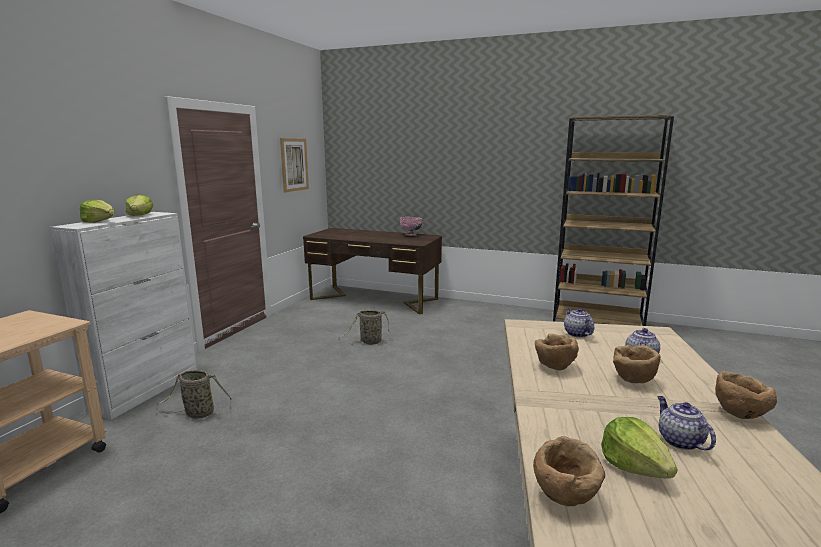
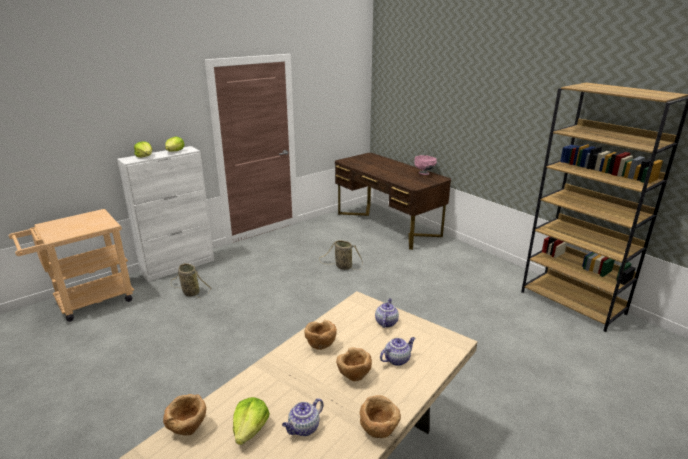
camera: 30 degrees right, 10 degrees up
(294, 164) = (332, 98): picture -> none
(679, 441) = (303, 428): teapot -> teapot turned 150 degrees counterclockwise

